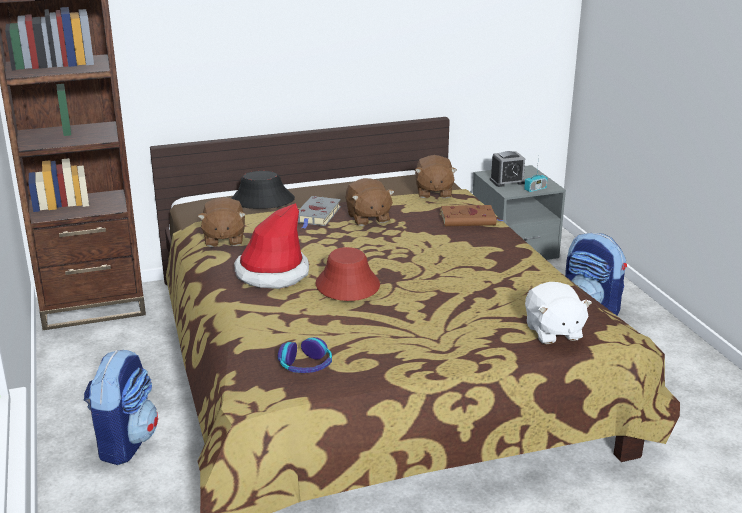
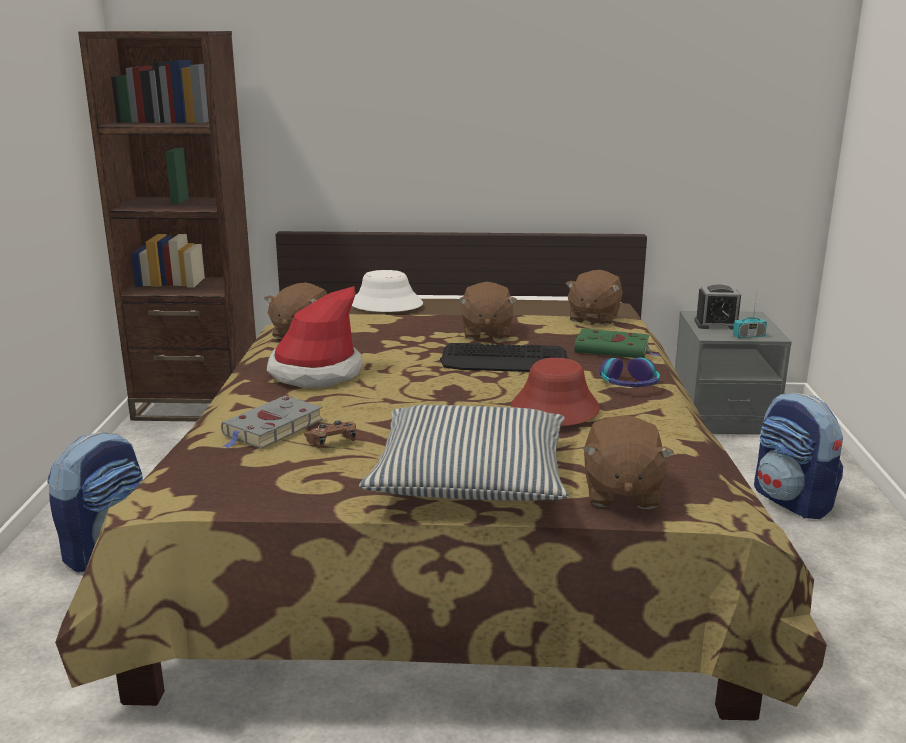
camera: 20 degrees right, 5 degrees down
(262, 200) = (386, 305): black hat -> white hat
(306, 365) = (249, 475): headphones -> headphones (629, 385)
(317, 215) = (428, 323): grey book -> grey book (271, 429)
(339, 330) = (331, 442): none -> brown game controller
(347, 285) = (391, 396): red hat -> red hat (554, 408)
(402, 241) = (504, 360): none -> keyboard
(453, 338) = (470, 476): none -> pillow
(469, 220) = (614, 349): brown book -> green book
(553, 332) = (621, 493): white plush toy -> brown plush toy

